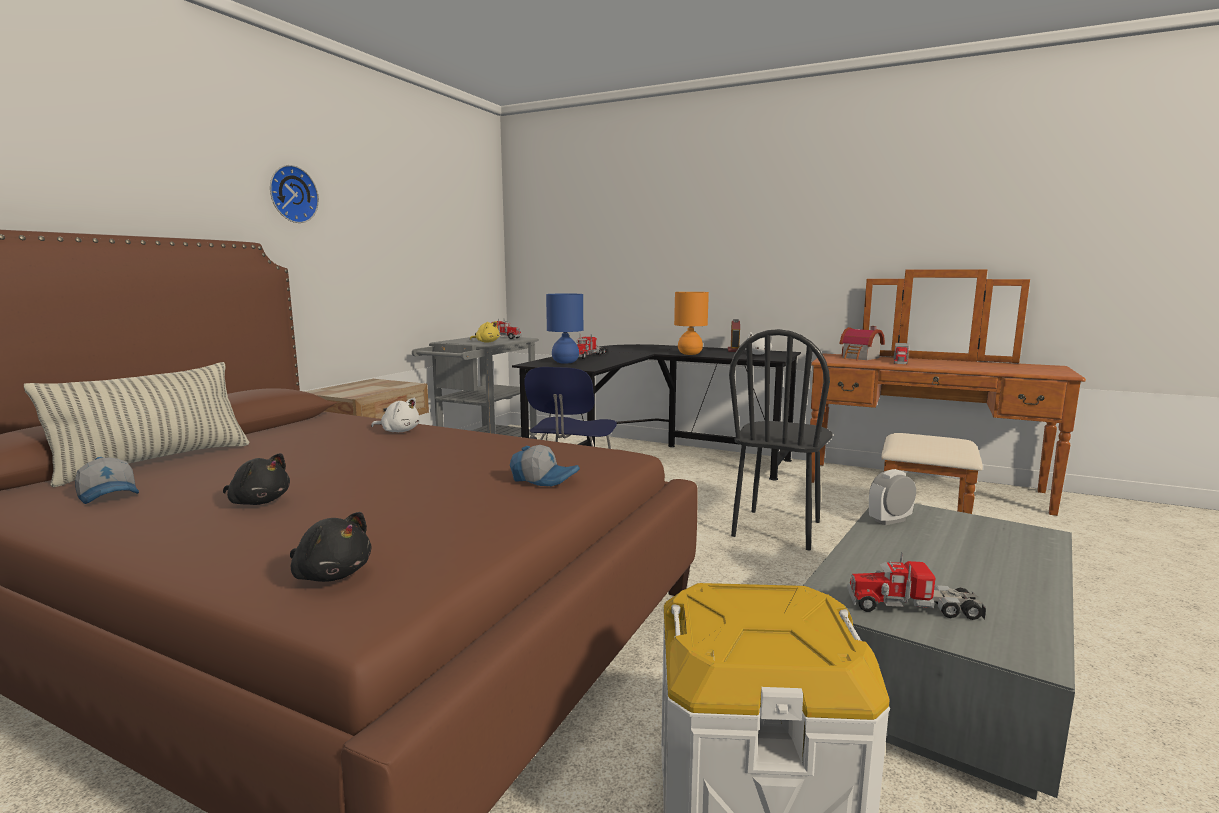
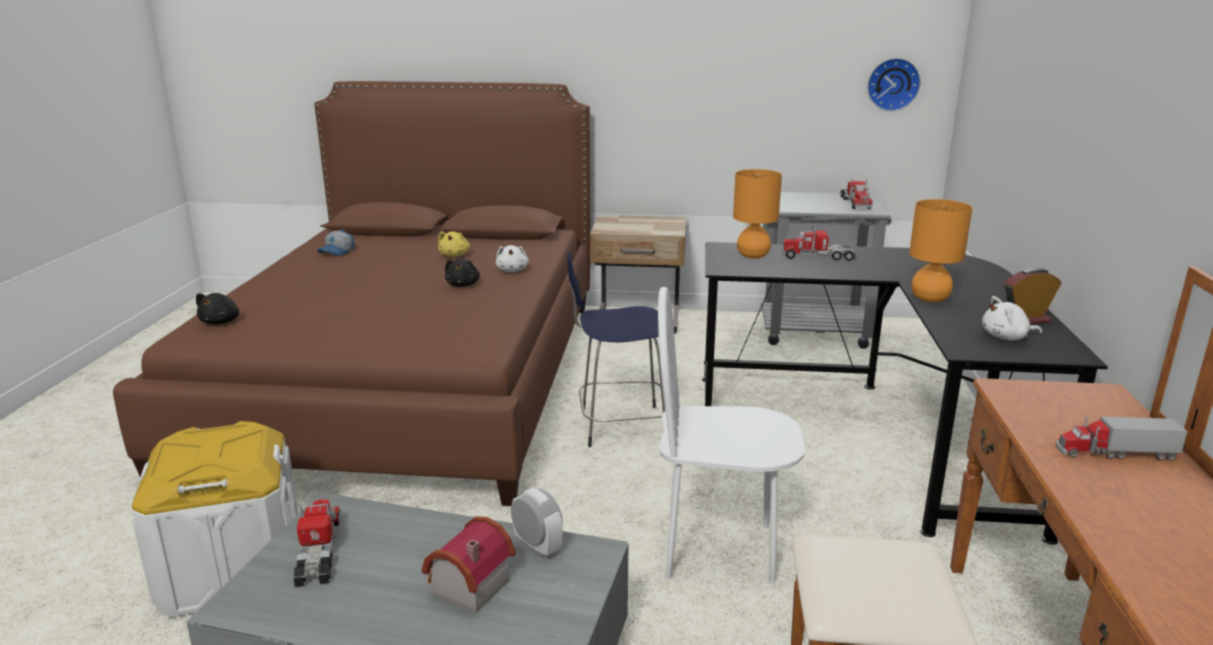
camera: 70 degrees right, 10 degrees up
(155, 462) = (401, 241): pillow -> none
(259, 502) = (330, 281): black plush toy -> black plush toy (463, 285)
(291, 194) = (616, 36): wall clock -> wall clock (892, 84)
(486, 342) = (808, 206): yellow plush toy -> yellow plush toy (454, 255)
(544, 479) = (395, 336): cap -> none
(565, 362) = (753, 256): blue table lamp -> orange table lamp
(777, 529) = (719, 549): black chair -> white chair
(860, 358) = (1098, 415): toy house -> toy house (465, 587)

